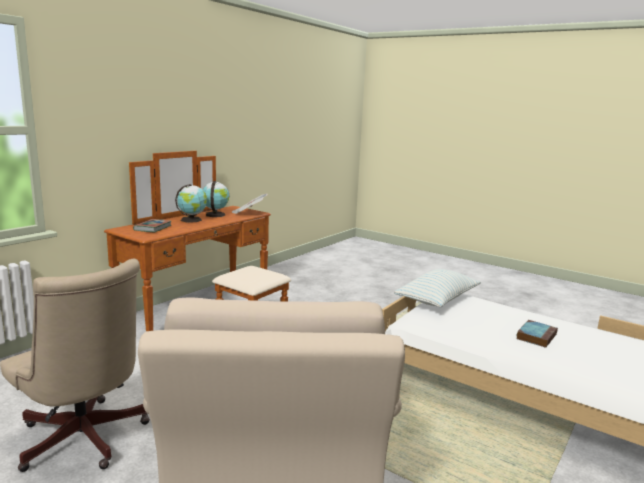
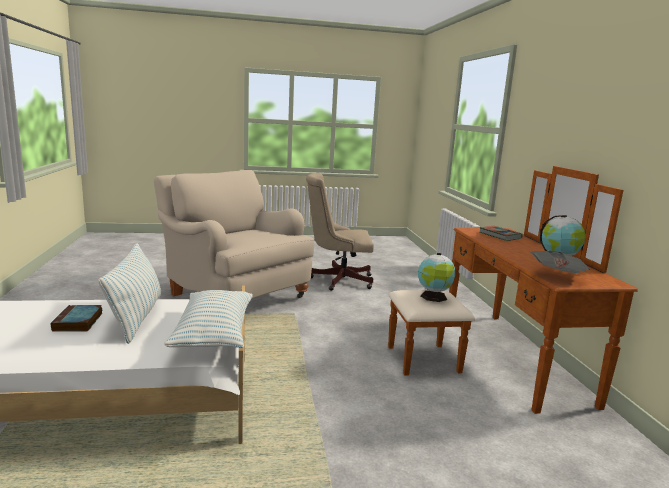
camera: 135 degrees right, 0 degrees up
(192, 220) = (530, 251): globe -> globe (434, 297)
(487, 327) = (136, 317): none -> pillow

